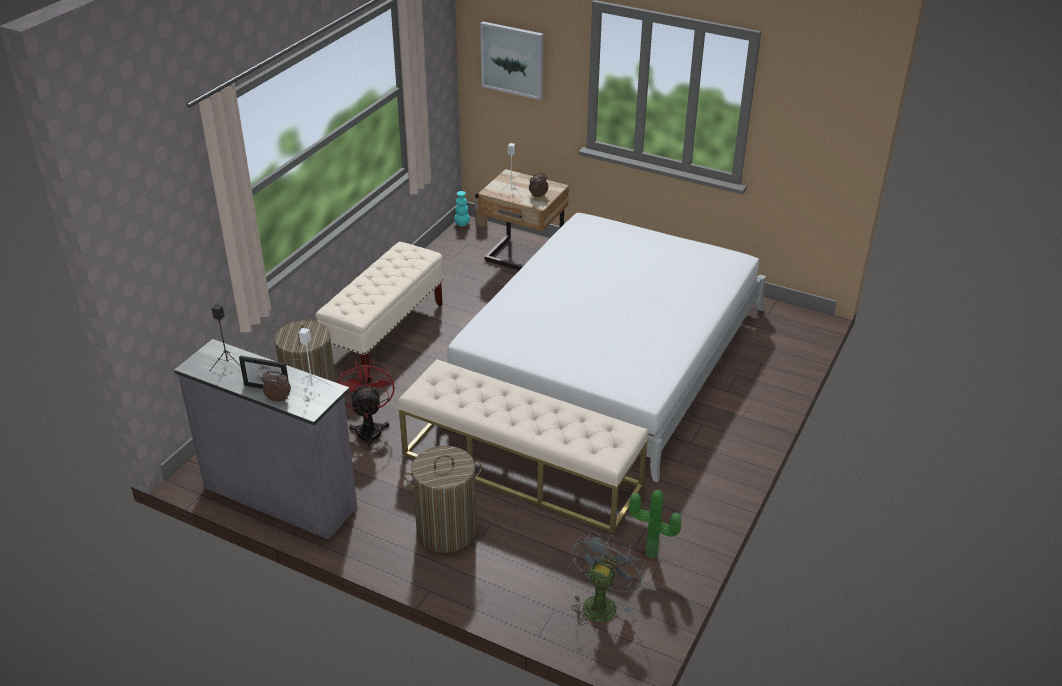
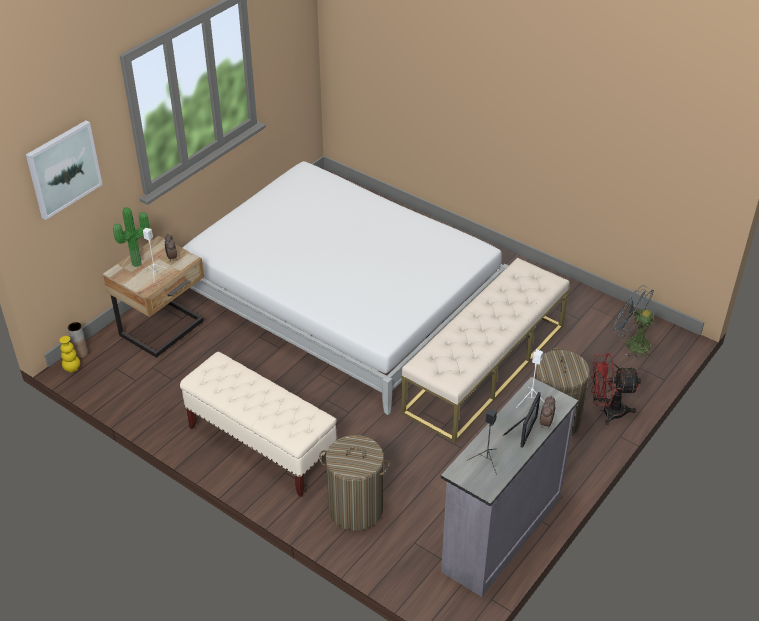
camera: 80 degrees left, 5 degrees up
(369, 429) = (414, 465): red fan -> red fan (607, 411)
(462, 224) = (72, 368): turquoise vase -> yellow vase
(650, 555) = (586, 311): potted plant -> potted plant (138, 264)

